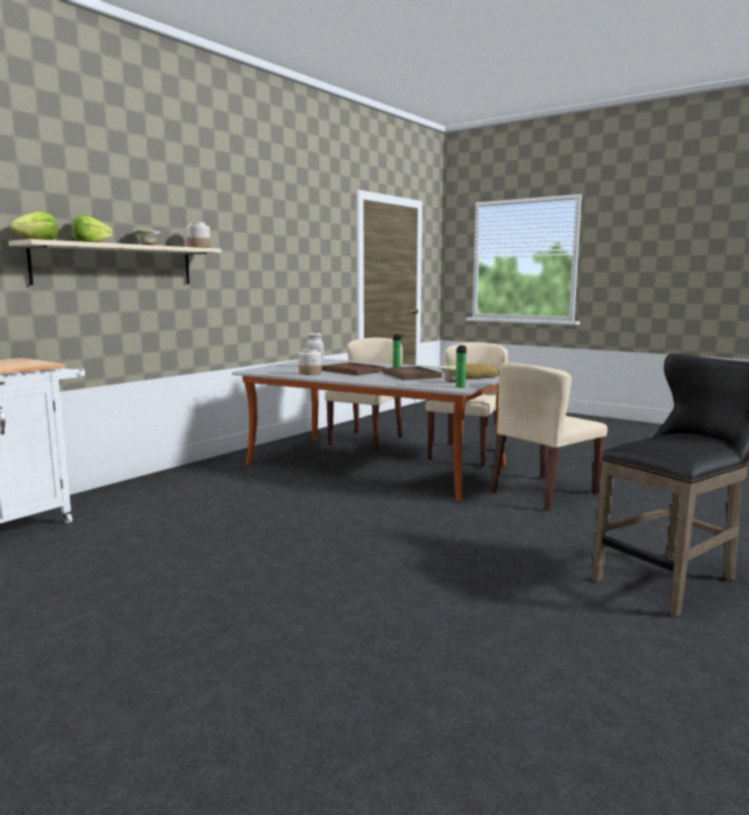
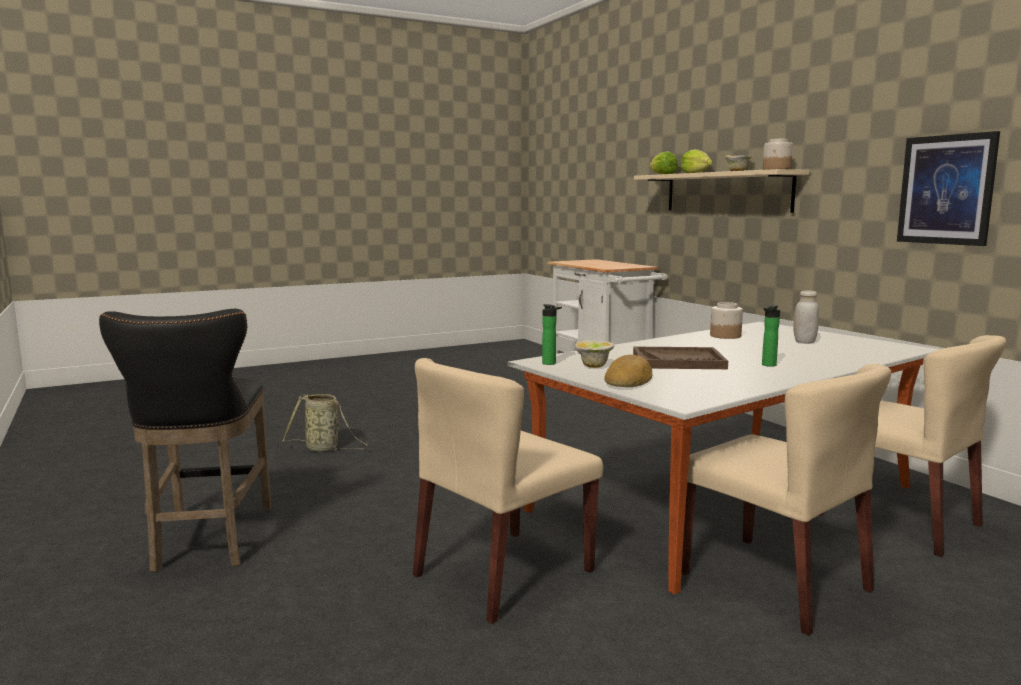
camera: 115 degrees right, 0 degrees up
(279, 268) = (946, 190): none -> picture
(353, 371) = (743, 348): brown tray -> none
(431, 613) = (324, 449): none -> basket
(544, 493) = (503, 573): beige chair -> beige chair turned 120 degrees counterclockwise

